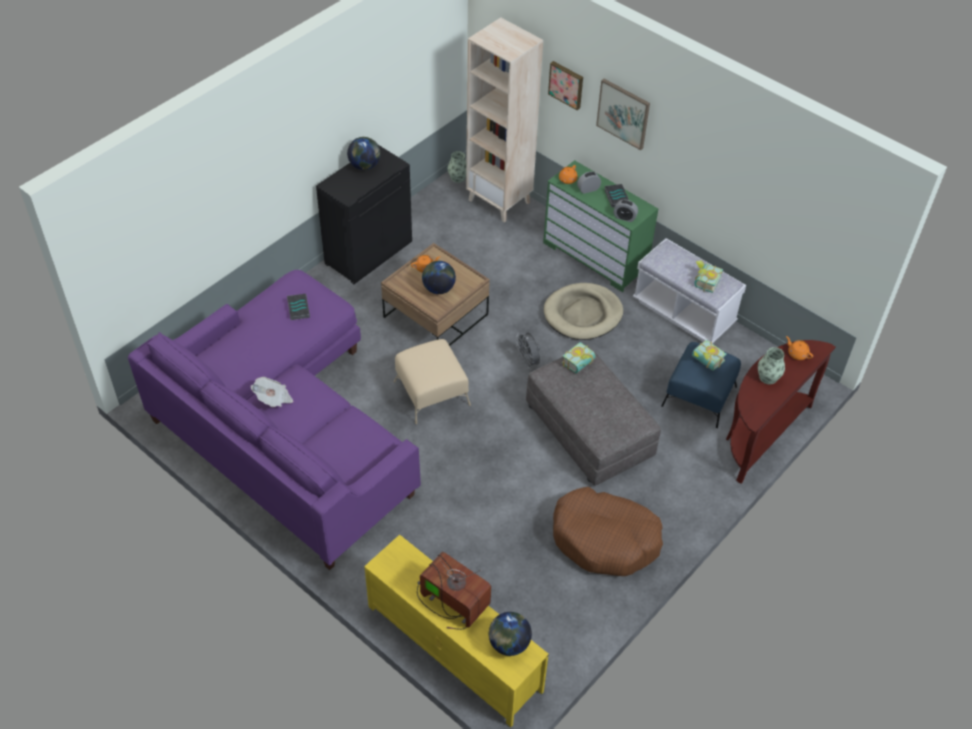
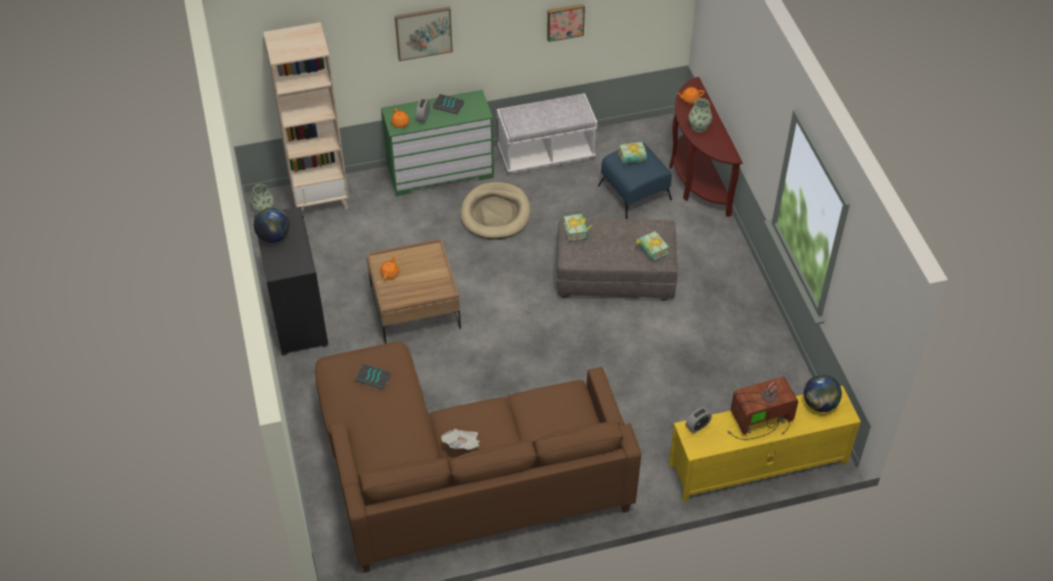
camera: 55 degrees left, 0 degrees up
(287, 432) = (460, 475): purple sofa -> brown sofa
(432, 392) = (497, 353): beige ottoman -> none
(438, 288) = (422, 276): globe -> none
(528, 362) = (517, 274): grey fan -> none
(566, 84) = (353, 46): picture -> picture (565, 21)
(605, 539) = (724, 320): brown dog bed -> none
(624, 217) = (475, 113): alarm clock -> alarm clock (697, 426)
(704, 281) = (563, 112): book -> book (650, 252)

